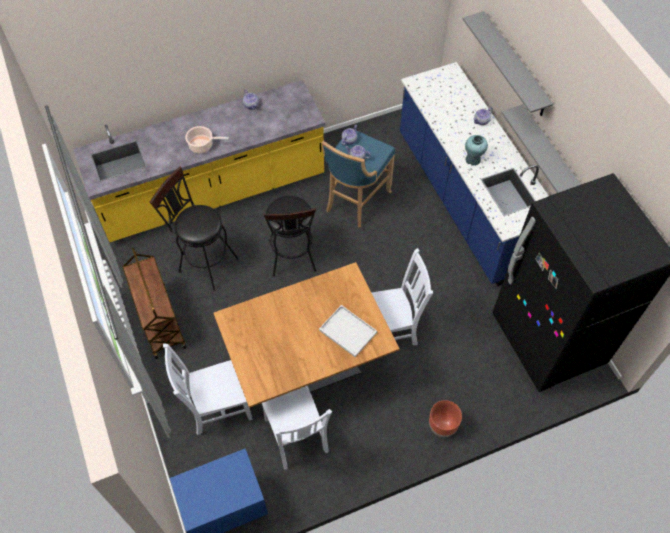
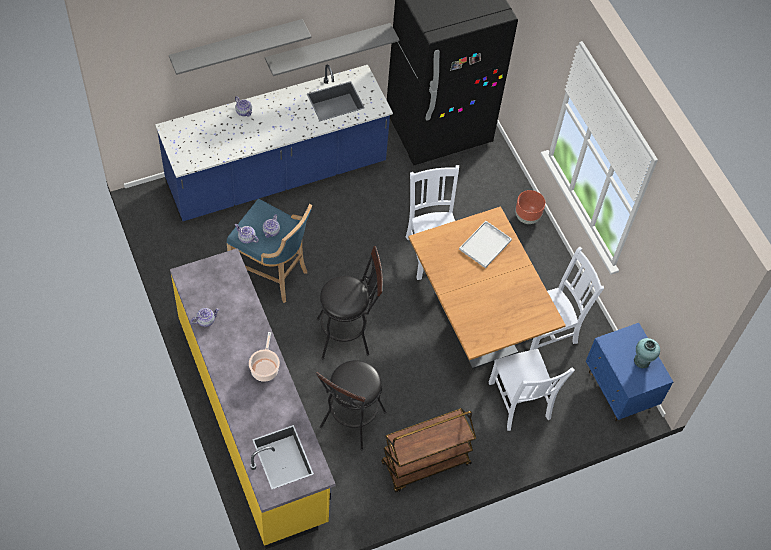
camera: 95 degrees left, 0 degrees up
(473, 159) = (295, 124): turquoise vase -> turquoise vase (642, 361)

